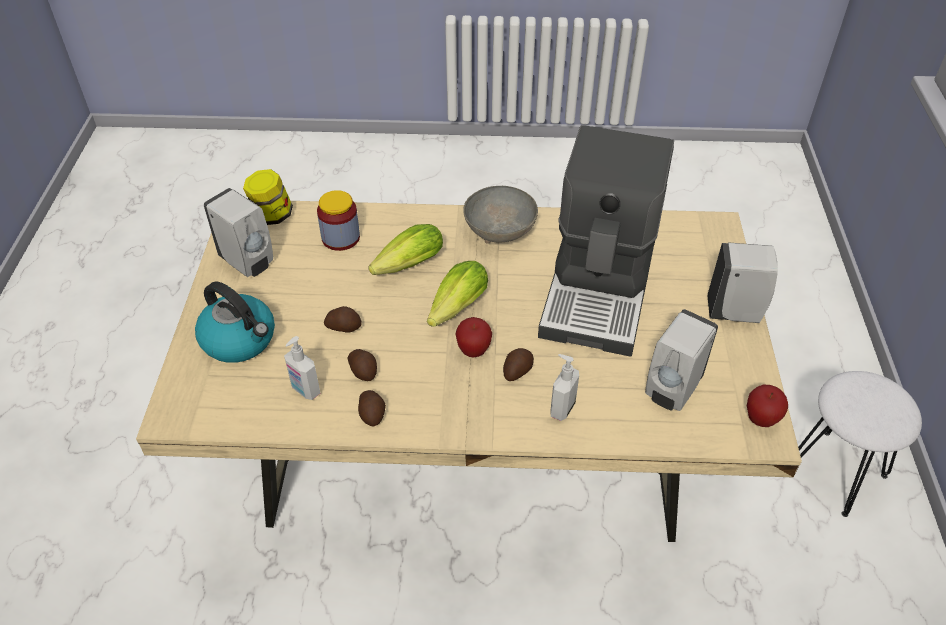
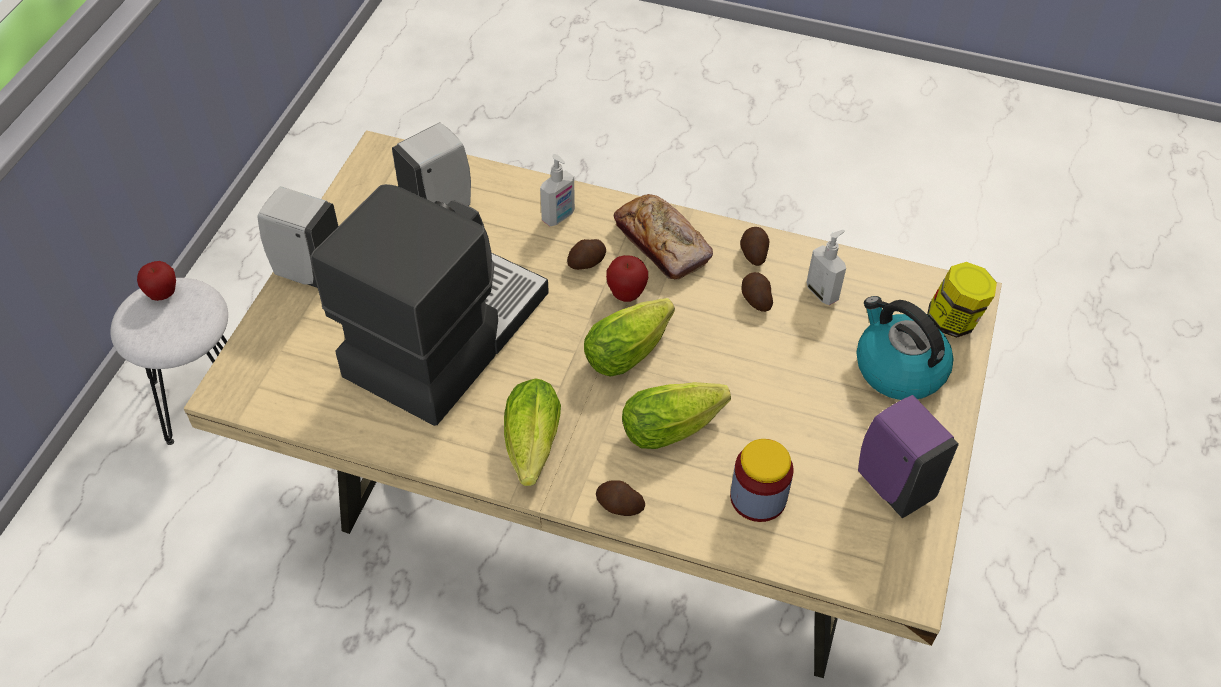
camera: 165 degrees left, 5 degrees up
(248, 263) = (892, 484): white soap dispenser -> purple soap dispenser
(272, 216) = (859, 568): jar -> jar (953, 321)
(343, 326) = (771, 358): potato -> potato (619, 506)
(458, 403) = (662, 244): none -> bread
(499, 234) = (531, 449): grey bowl -> lettuce
(761, 419) = (373, 166): apple -> apple (163, 294)

